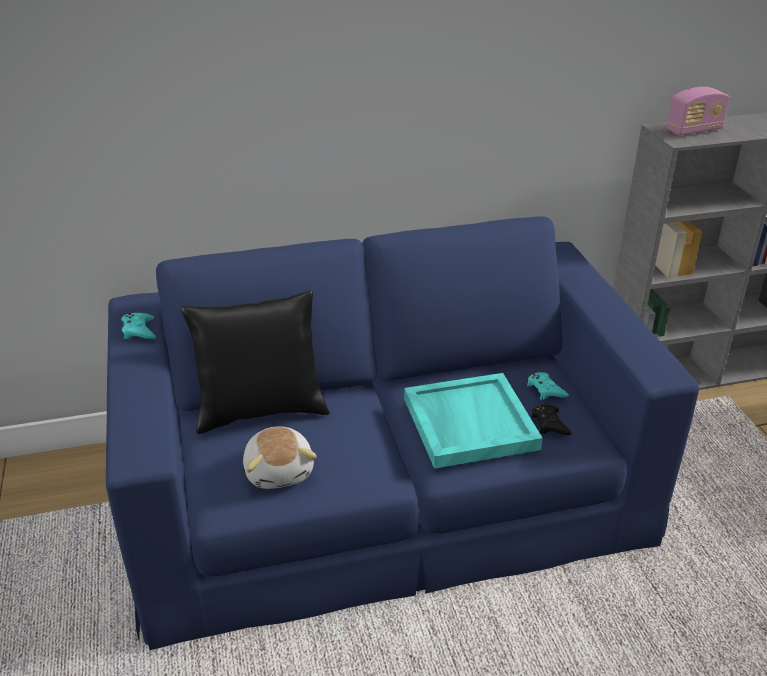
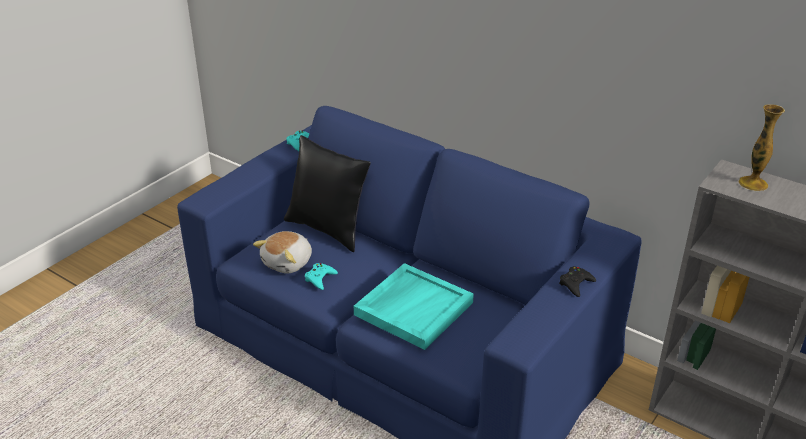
camera: 50 degrees right, 0 degrees up
(545, 390) = (493, 324): turquoise game controller -> turquoise game controller (320, 278)
(549, 424) = (457, 342): black game controller -> black game controller (576, 284)
(694, 130) = (753, 184): radio -> vase

